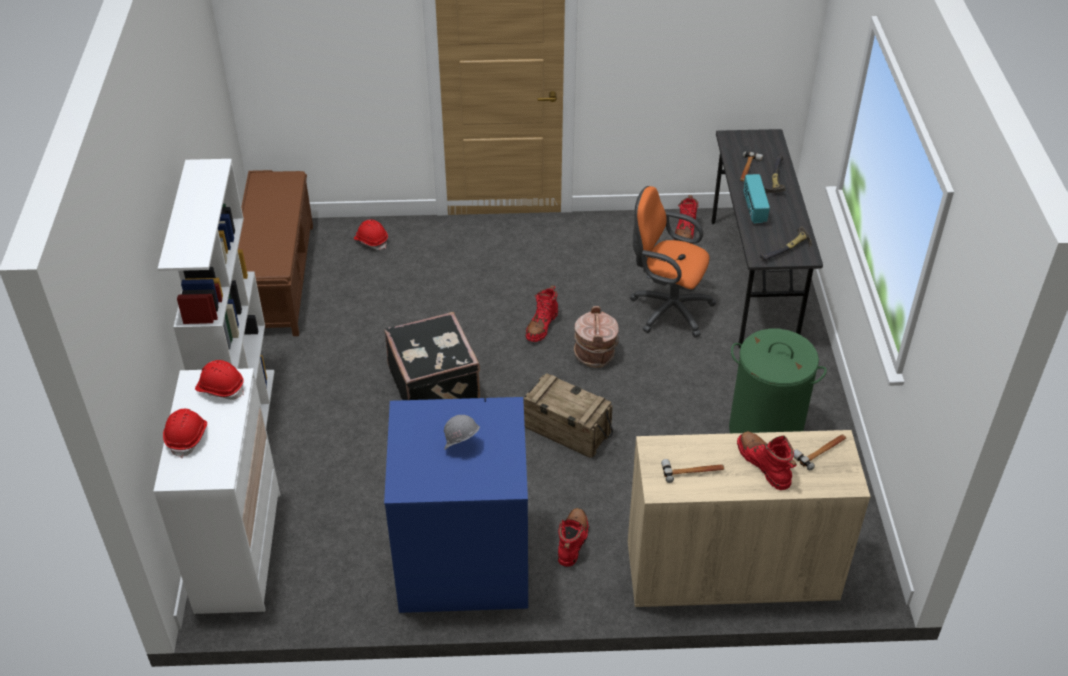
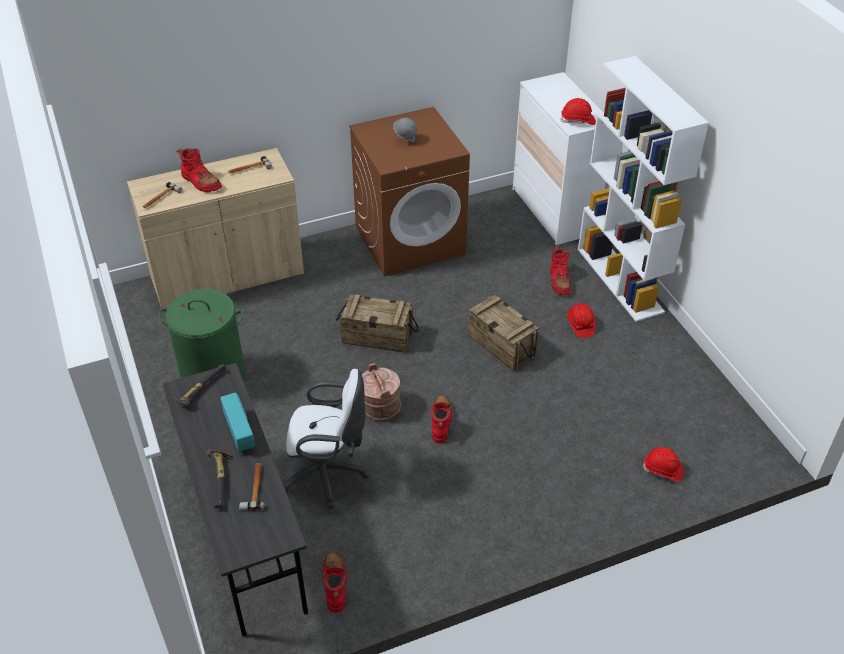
camera: 160 degrees right, 0 degrees up
(187, 437) = (570, 95): red hard hat -> red hard hat (580, 325)
(278, 278) = (711, 403): brown bench -> none
(435, 384) = (501, 345): black suitcase -> crate
(462, 560) = (410, 240): blue washing machine -> brown washing machine
(573, 541) = (342, 267): red boot -> red boot (559, 281)
(667, 309) = (328, 474): orange office chair -> white office chair

